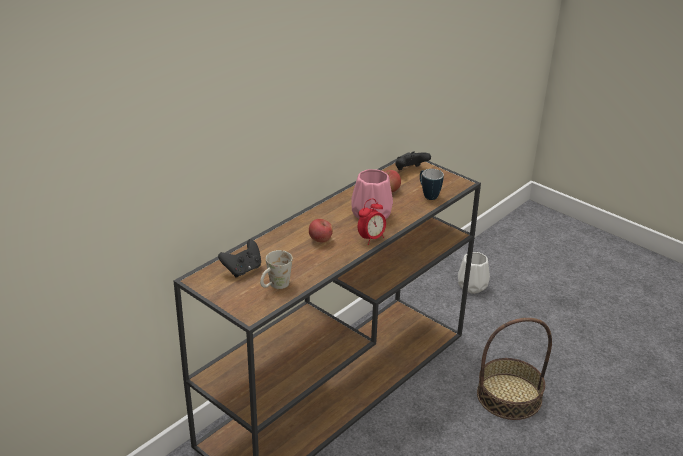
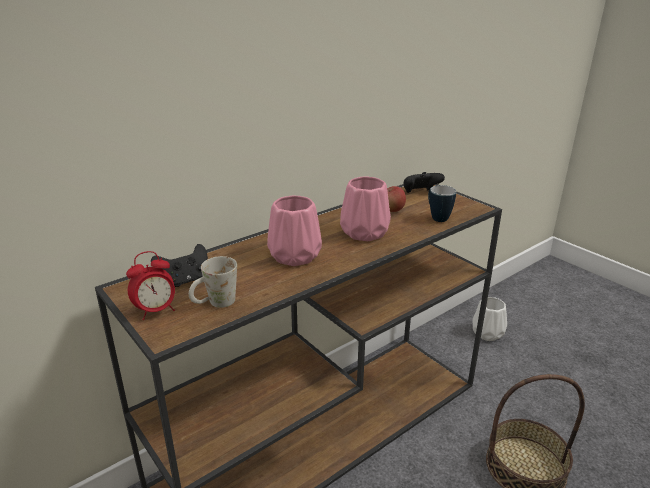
camera: 10 degrees right, 5 degrees down
(320, 240) = (294, 255): apple -> pink vase
(371, 238) = (357, 257): alarm clock -> alarm clock (156, 311)

